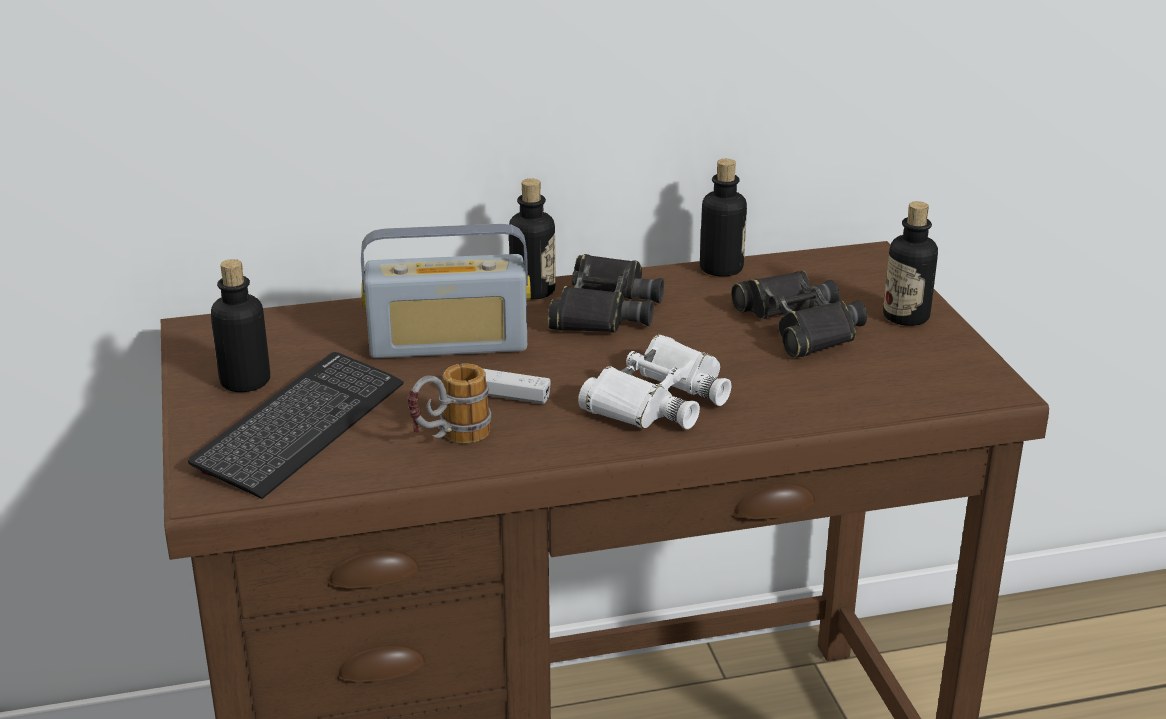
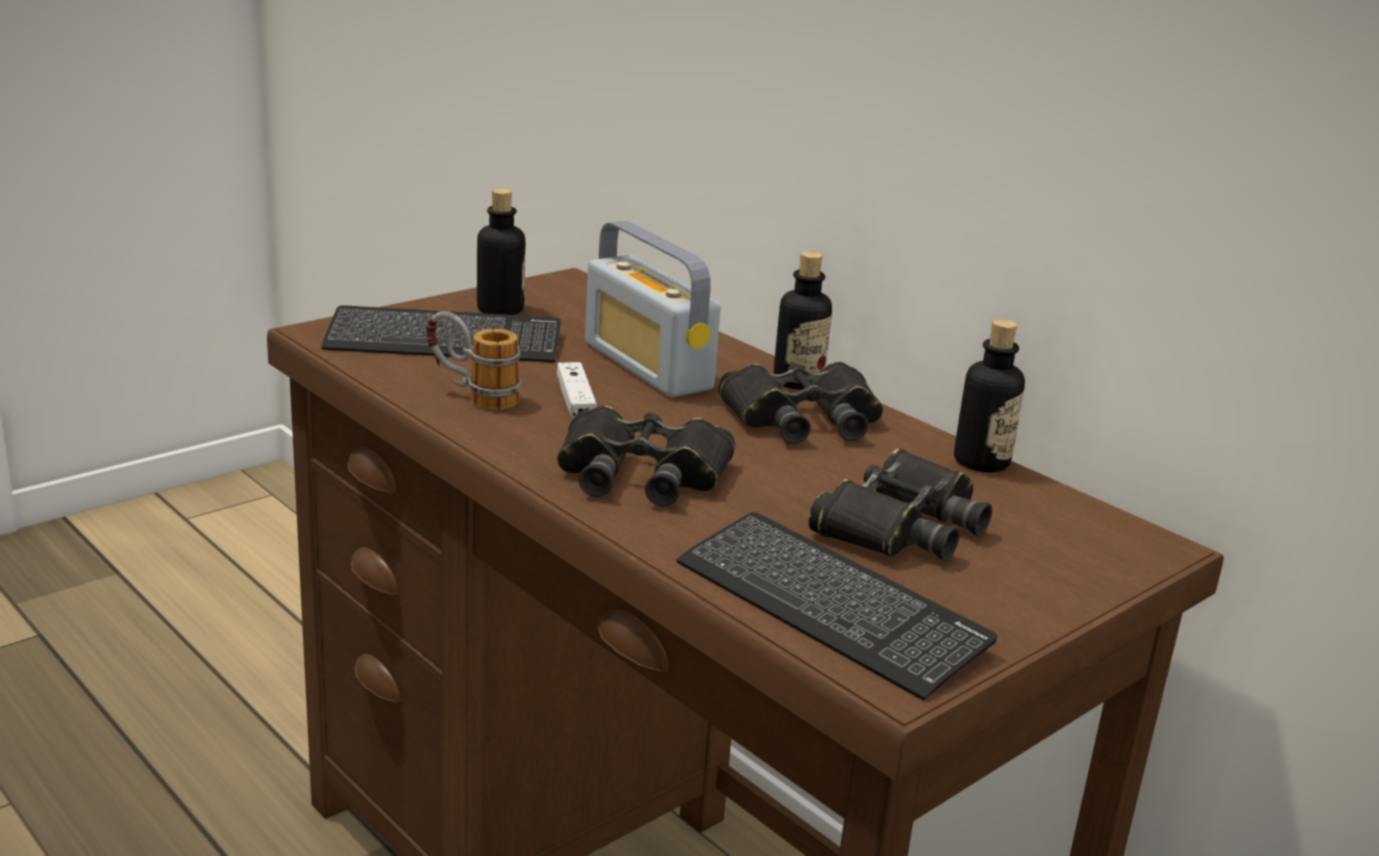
camera: 60 degrees right, 5 degrees down
(658, 399) = (641, 474): white binoculars -> black binoculars
(898, 384) = (829, 607): none -> keyboard
(906, 316) = (1017, 591): bottle -> none

